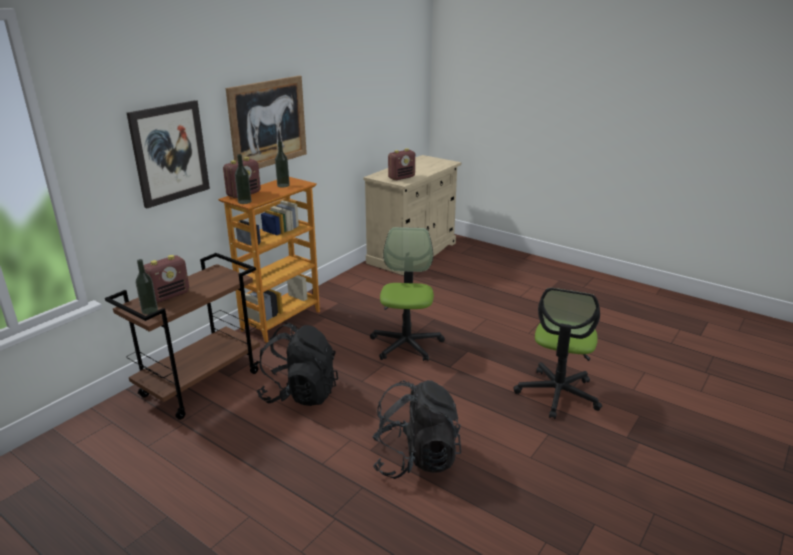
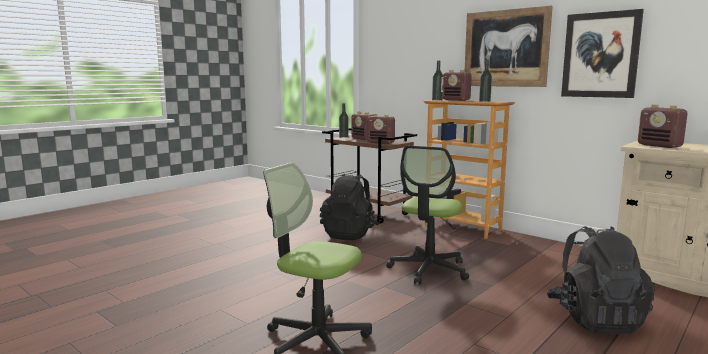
camera: 95 degrees right, 15 degrees down
(169, 153) = (417, 56): picture -> picture (600, 55)
(222, 282) = (381, 142): none -> radio
(406, 344) = (429, 269): office chair -> office chair turned 105 degrees clockwise
(415, 459) = (251, 265): black backpack -> black backpack (595, 319)

